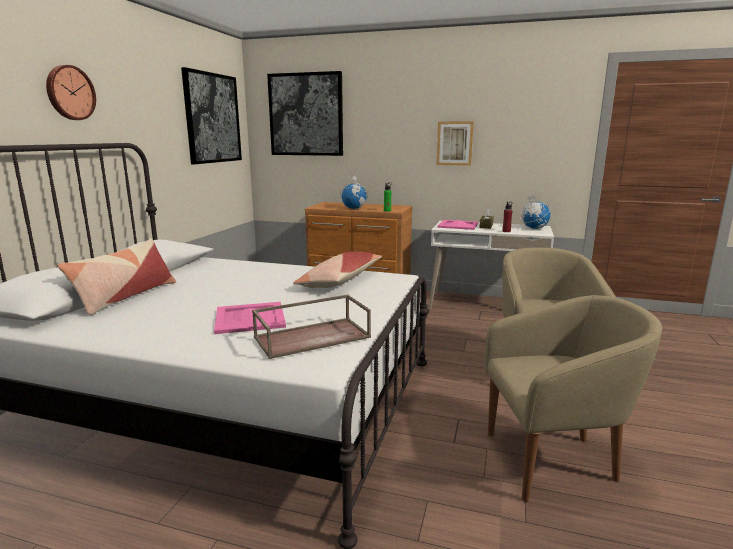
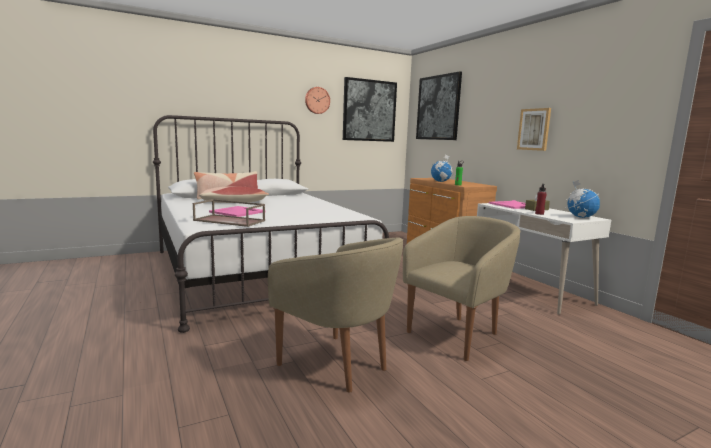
camera: 45 degrees right, 5 degrees down
(69, 93) = (256, 93): wall clock -> wall clock (317, 100)
(340, 280) = (326, 212): pillow -> pillow (233, 203)

